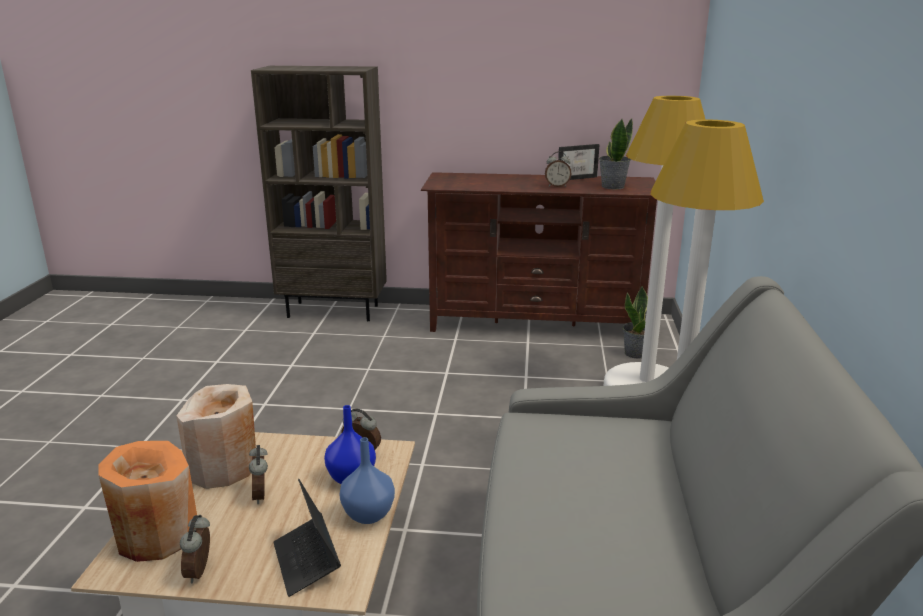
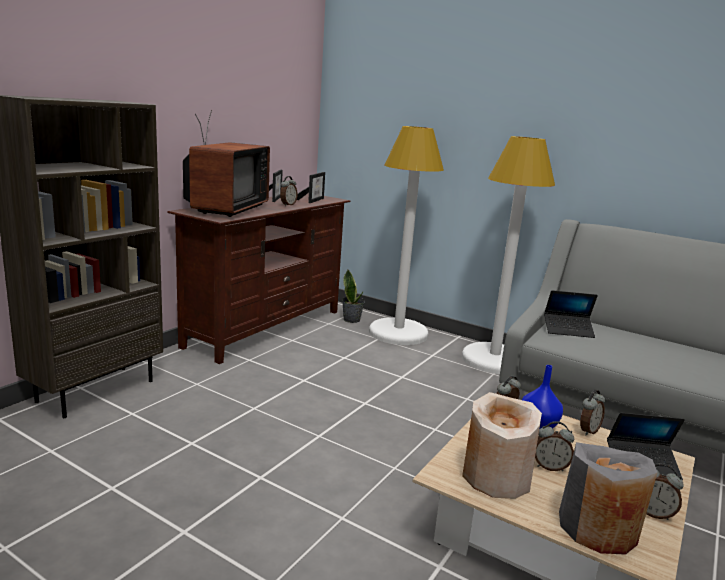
camera: 65 degrees left, 5 degrees down
(156, 535) = (597, 529): orange vase -> grey vase
(369, 514) = (588, 430): blue vase -> alarm clock
(478, 179) = (224, 209): none -> television
(589, 432) = (568, 330): none -> laptop
(612, 186) = (313, 200): potted plant -> picture frame

